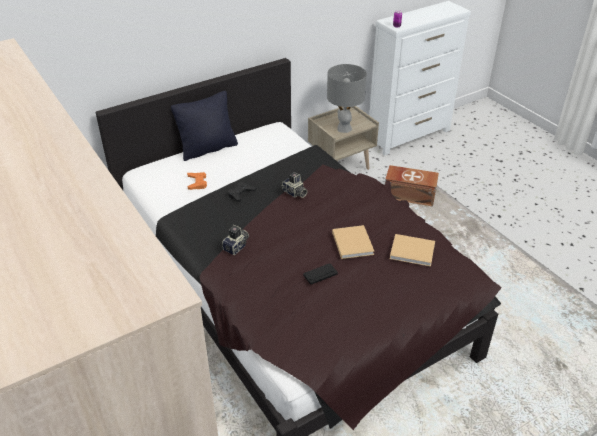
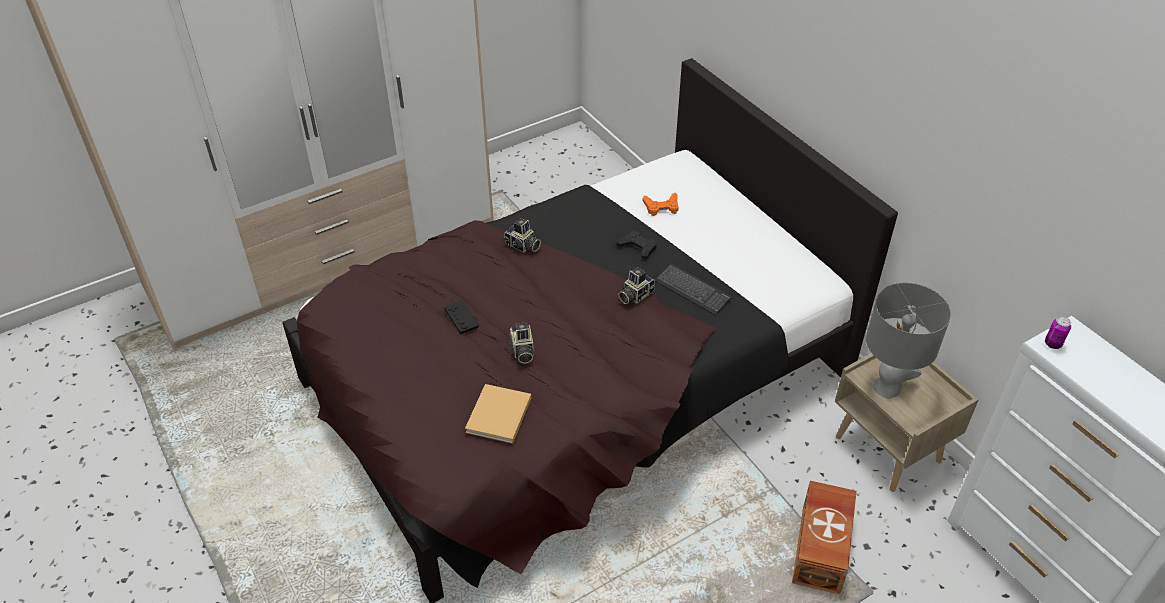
camera: 90 degrees right, 5 degrees up
(208, 149) = (746, 211): black pillow -> none
(286, 173) = (692, 290): none -> keyboard
(352, 242) = (522, 351): beige book -> camera

